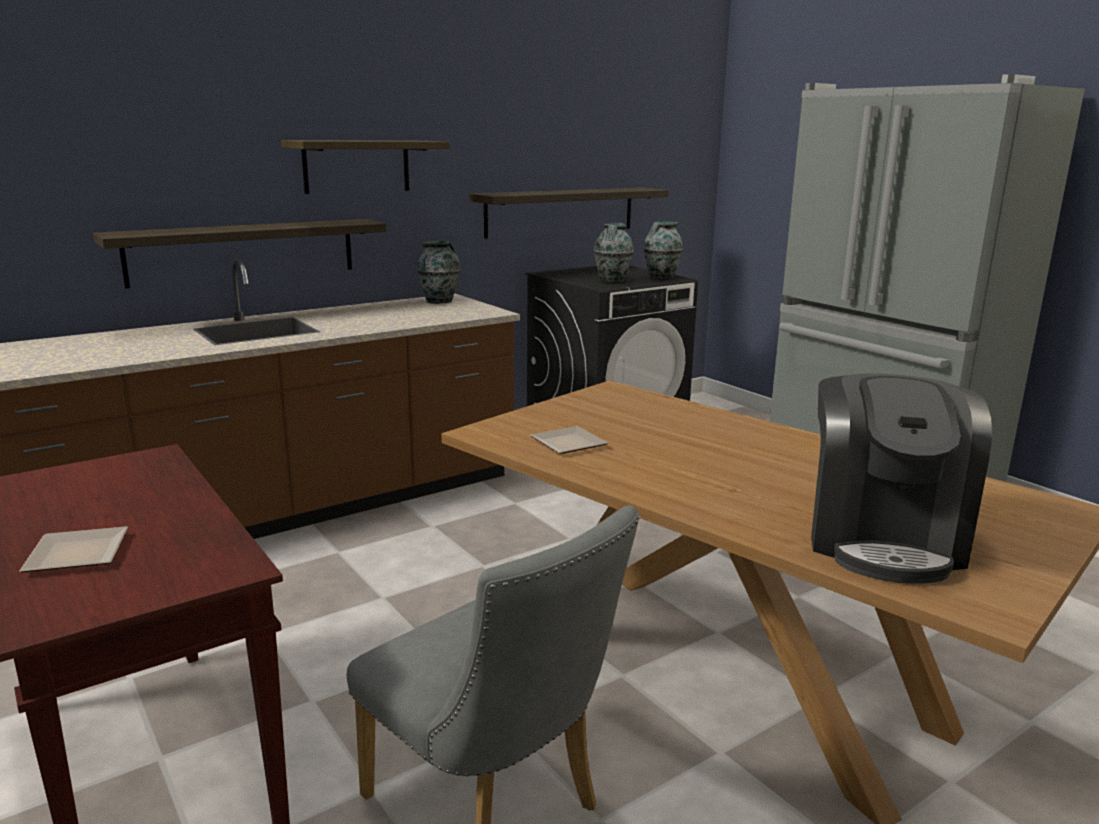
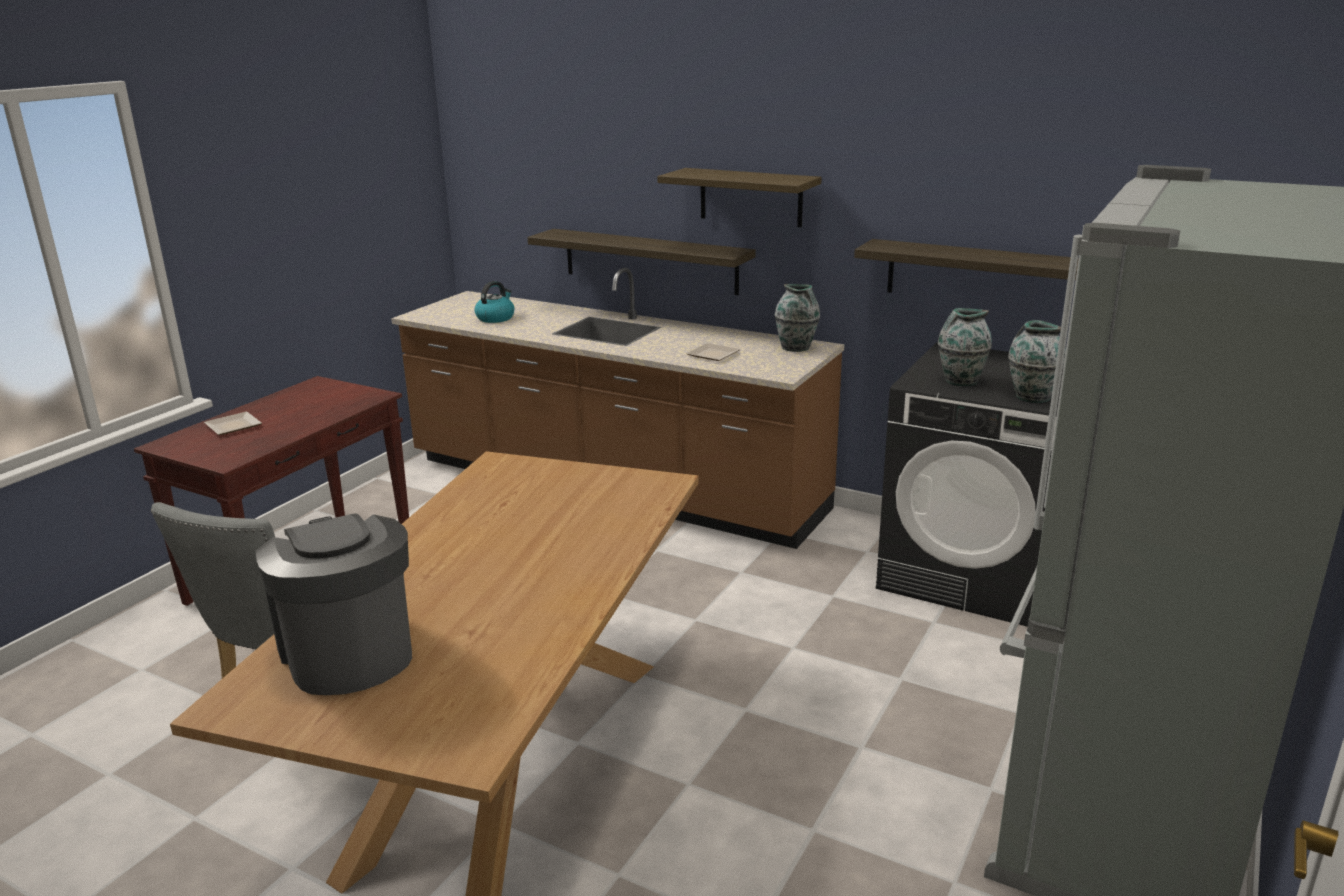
camera: 65 degrees right, 5 degrees up
(91, 354) = (495, 318): none -> kettle
(568, 445) = (490, 496): plate -> plate (711, 355)
(883, 539) = (348, 652): coffee machine -> coffee machine turned 75 degrees clockwise

